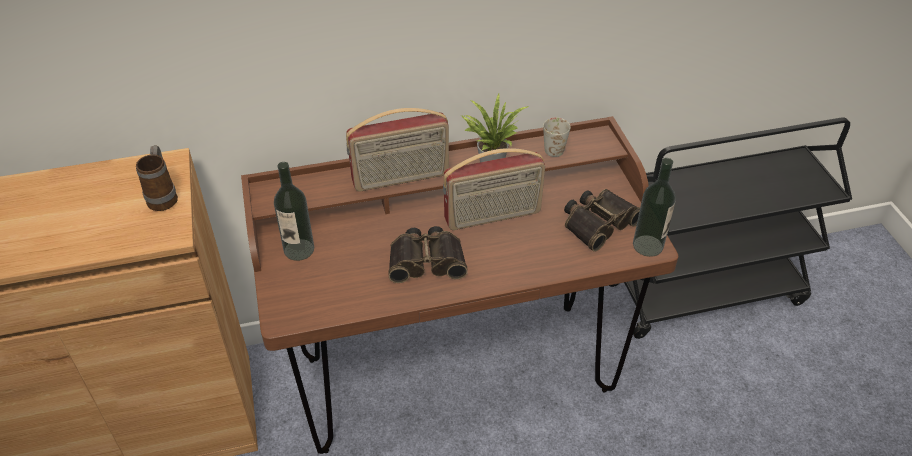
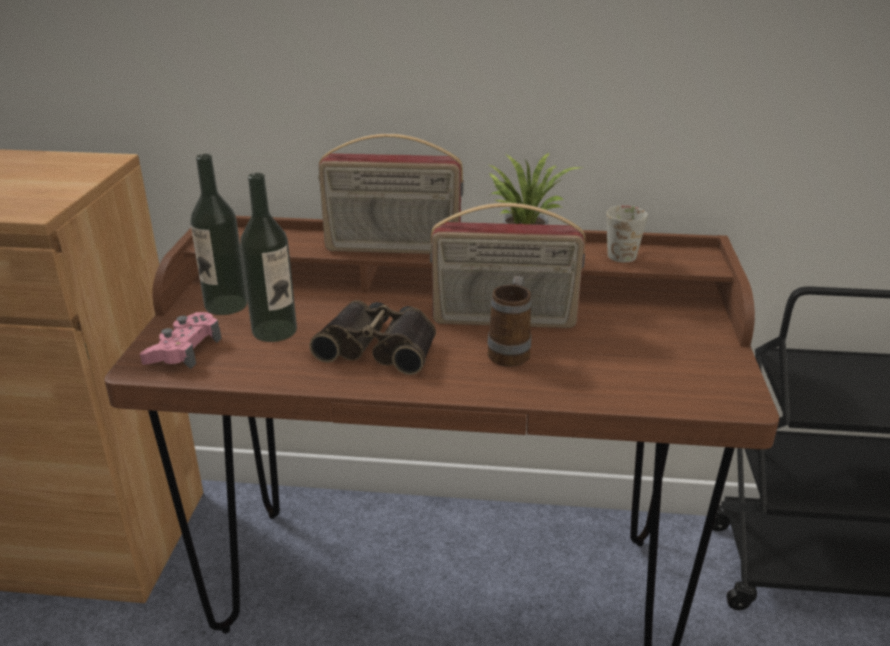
camera: 20 degrees right, 15 degrees down
(164, 196) = (64, 182): mug -> mug (511, 351)
(299, 298) = (183, 350): none -> pink game controller
(598, 222) = (659, 355): binoculars -> none
(648, 245) = (729, 396): bottle -> bottle (274, 331)

